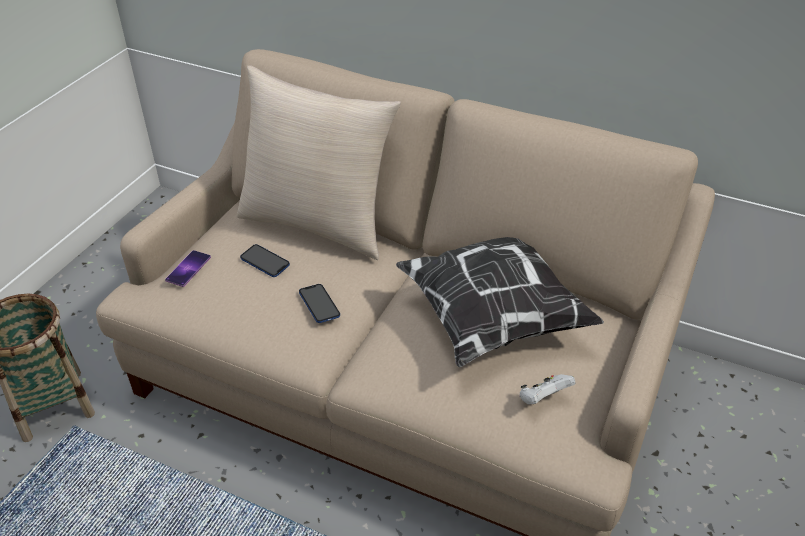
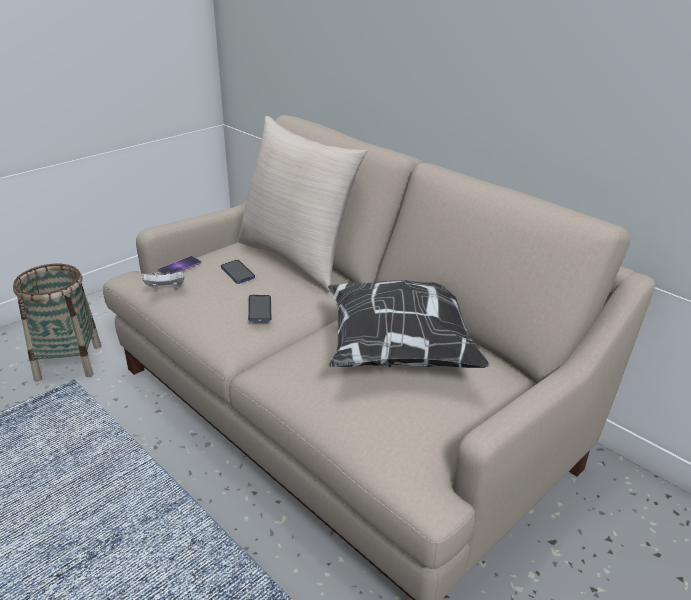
camera: 20 degrees right, 10 degrees down
(543, 399) = (408, 422): white game controller -> white game controller (166, 289)

